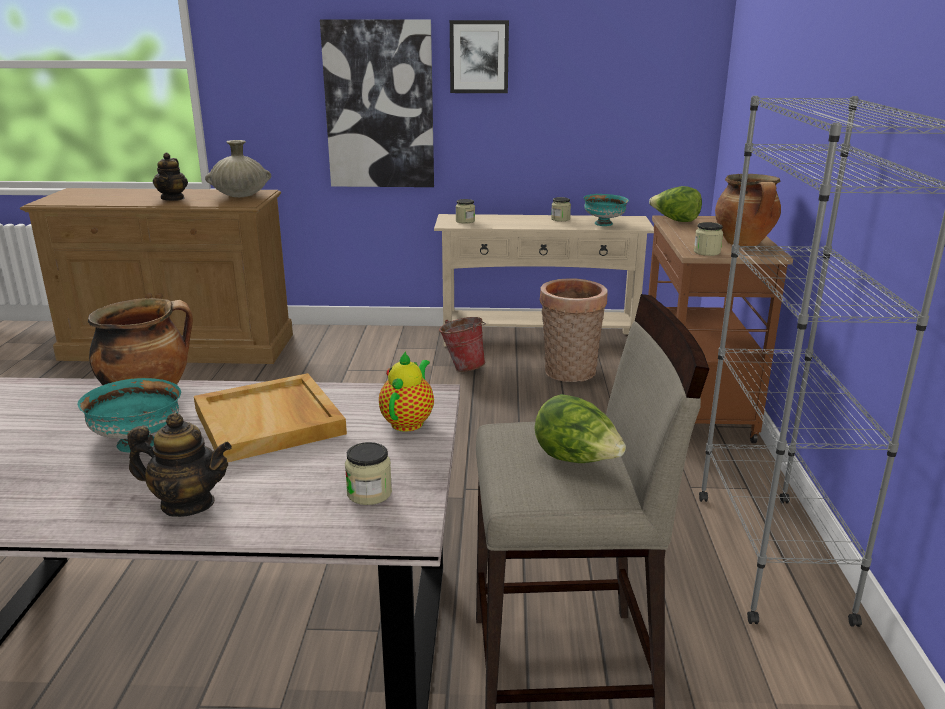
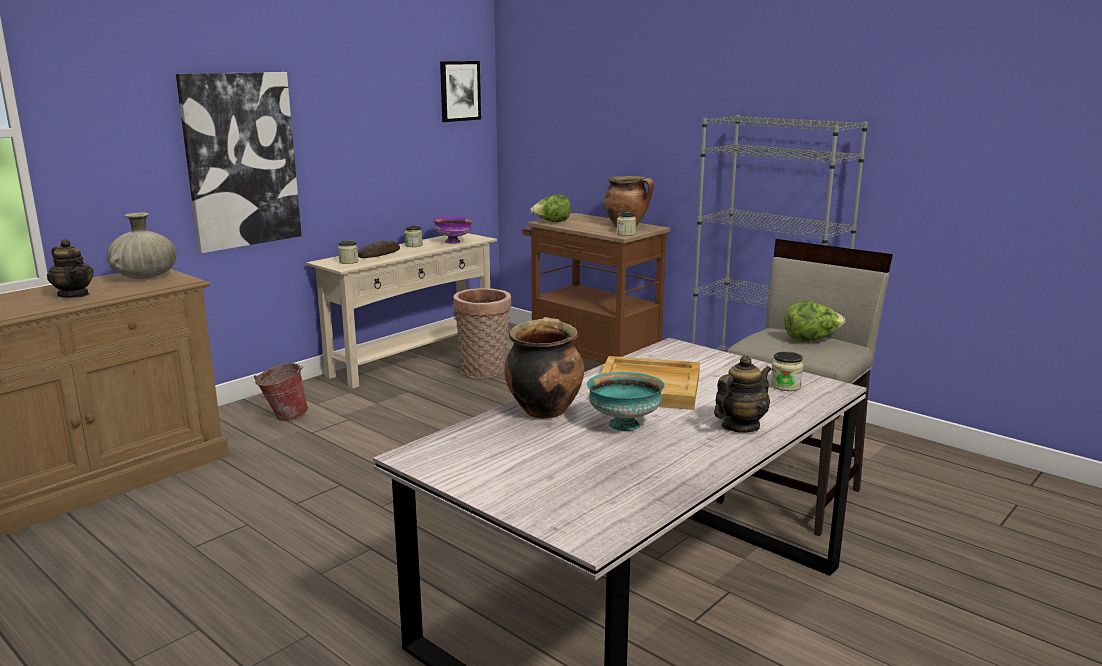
camera: 50 degrees left, 5 degrees down
(409, 421) = (704, 358): teapot -> none
(462, 367) = (401, 395): bucket -> bucket (283, 417)
(479, 57) = (326, 105): picture -> picture (459, 91)
(509, 220) = (379, 254): none -> bread
(604, 224) = (453, 242): turquoise bowl -> purple bowl

